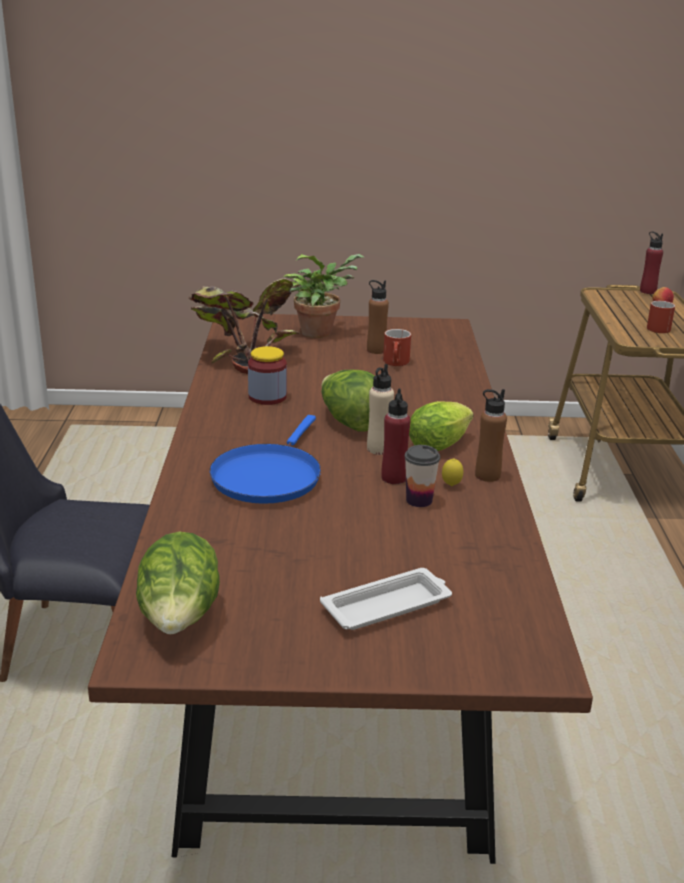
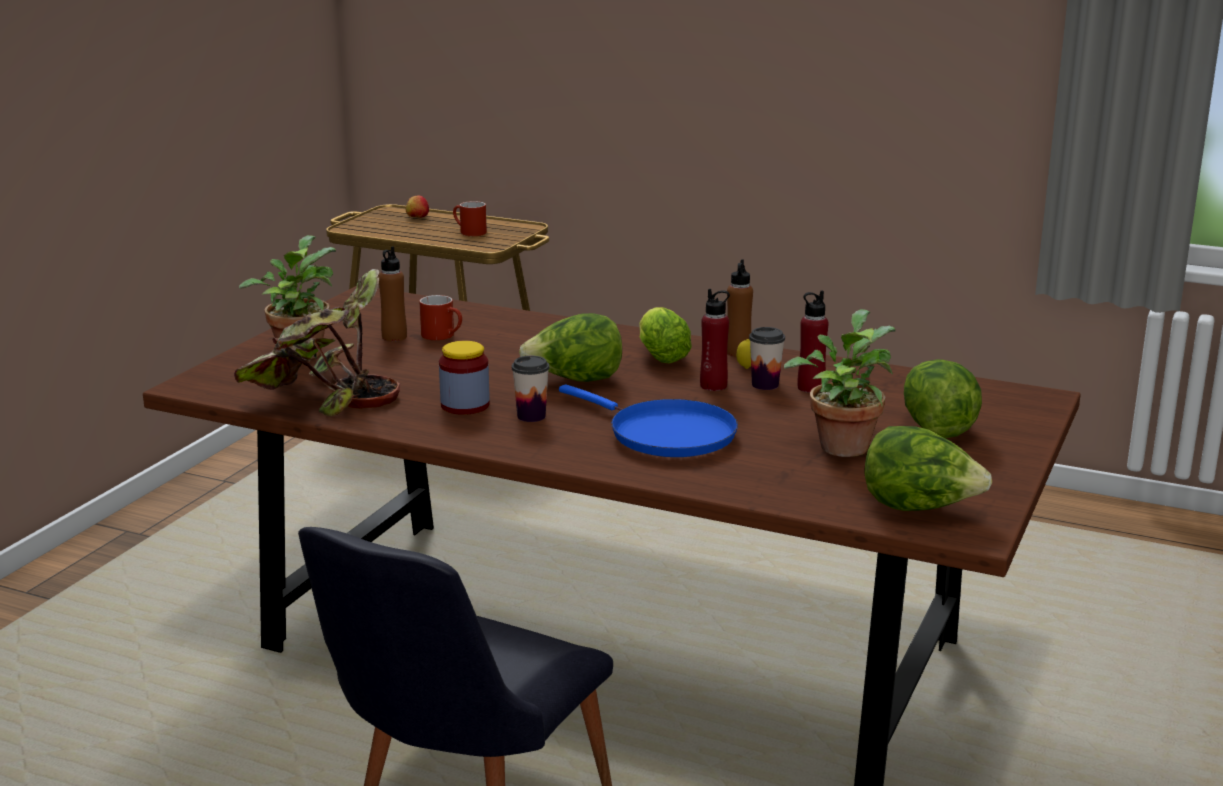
camera: 65 degrees left, 5 degrees down
(265, 422) = (531, 416): none -> cup
(305, 559) = (842, 444): none -> potted plant
(378, 449) = (646, 380): beige bottle -> none
(388, 605) = (936, 428): white tray -> lettuce
(647, 291) = (376, 211): red bottle -> red bottle (810, 388)

